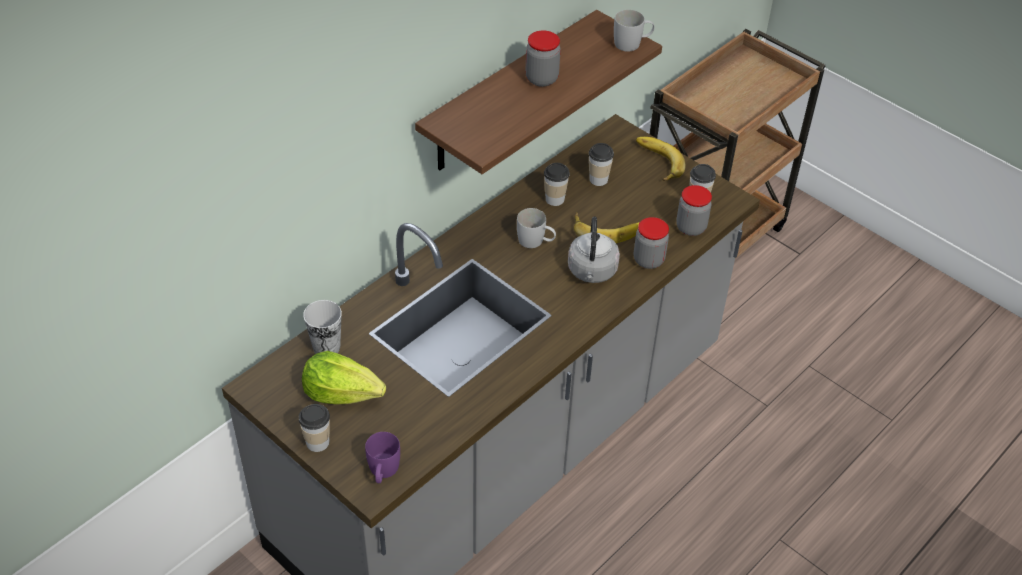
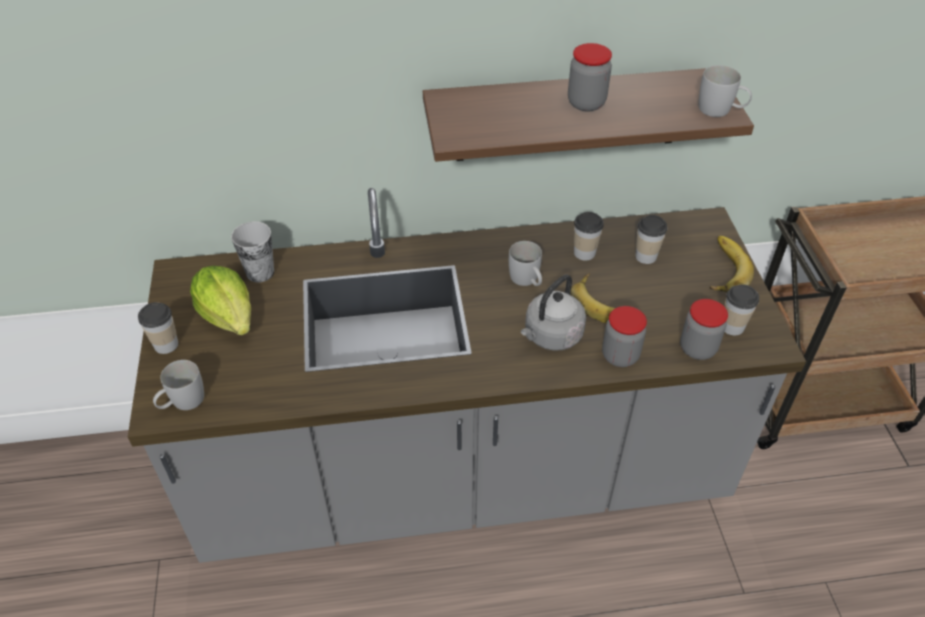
camera: 40 degrees right, 0 degrees up
(383, 472) = (182, 402): purple mug -> white mug

